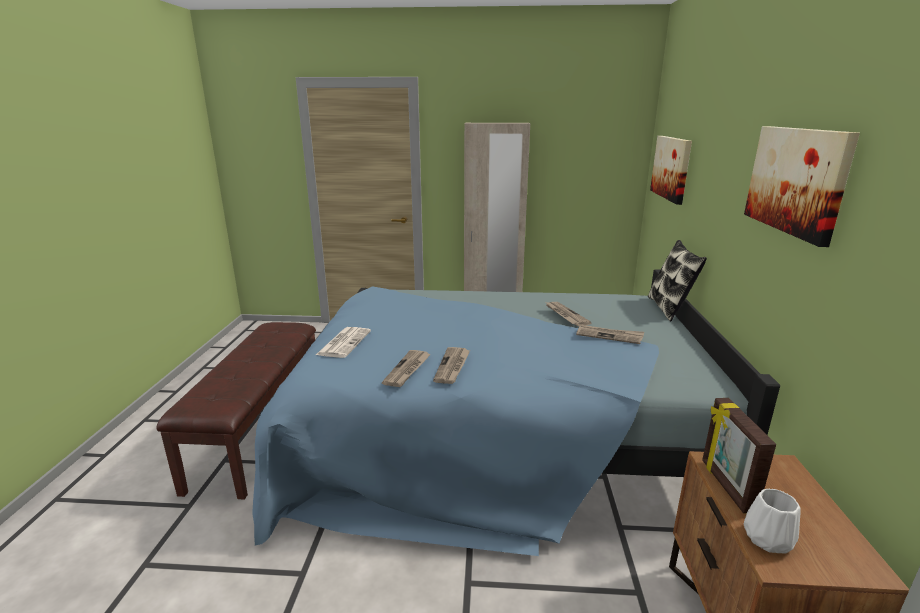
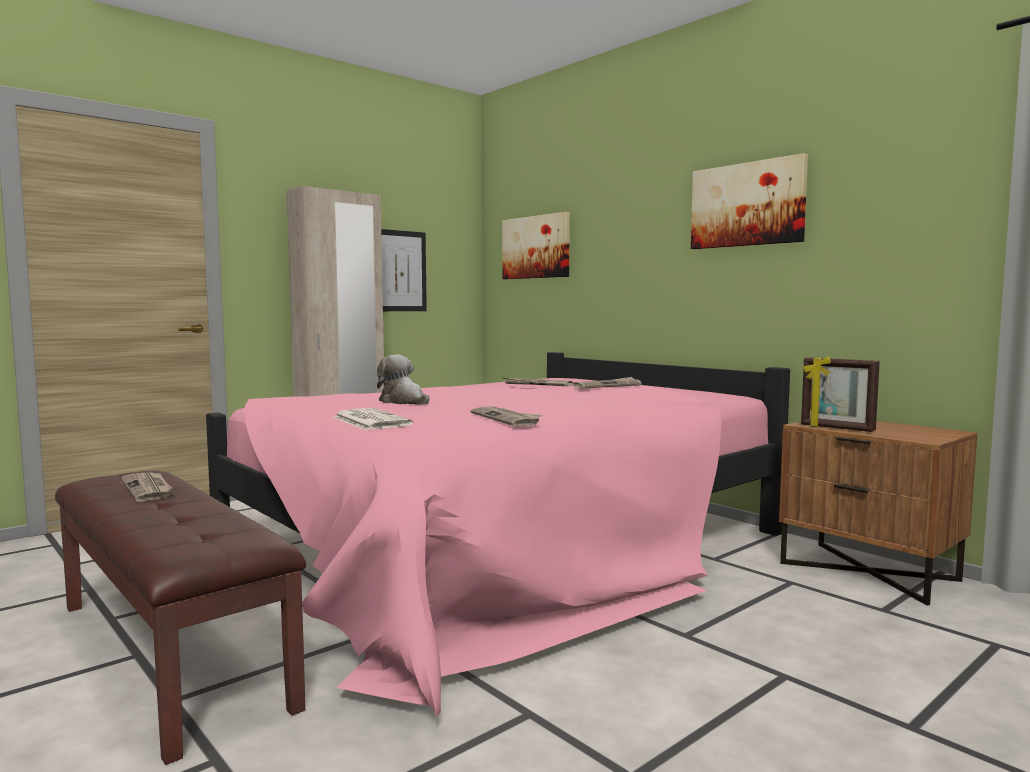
camera: 45 degrees left, 15 degrees down
(420, 319) = (403, 402): none -> plush toy
(452, 367) = (543, 410): newspaper -> newspaper (148, 489)
(496, 434) = (507, 548): blue bed -> pink bed
(562, 179) = (401, 271): none -> picture
(669, 308) = (594, 378): pillow -> none
(769, 539) = (903, 435): white vase -> none

